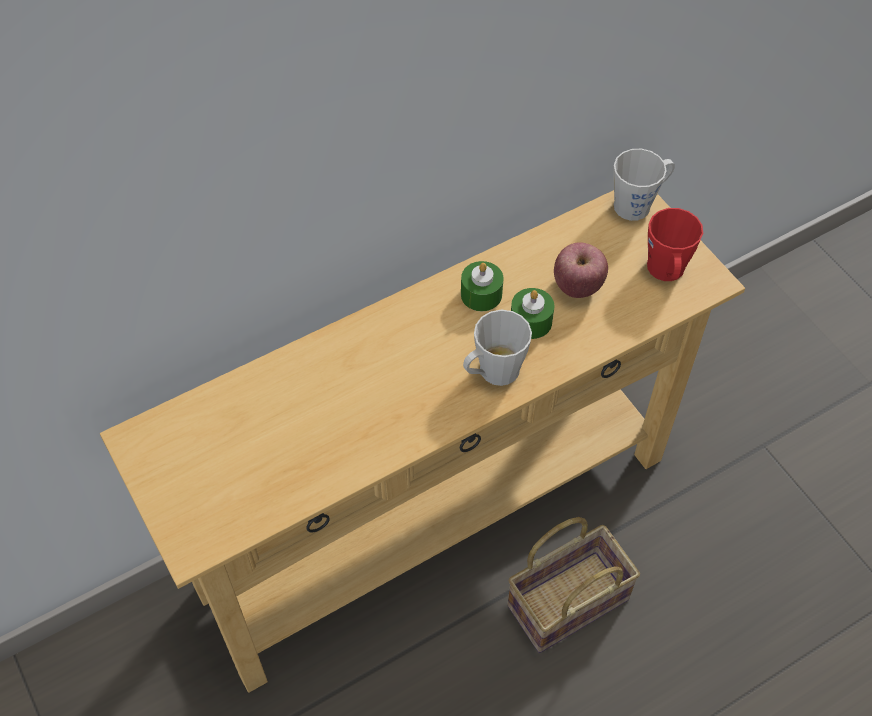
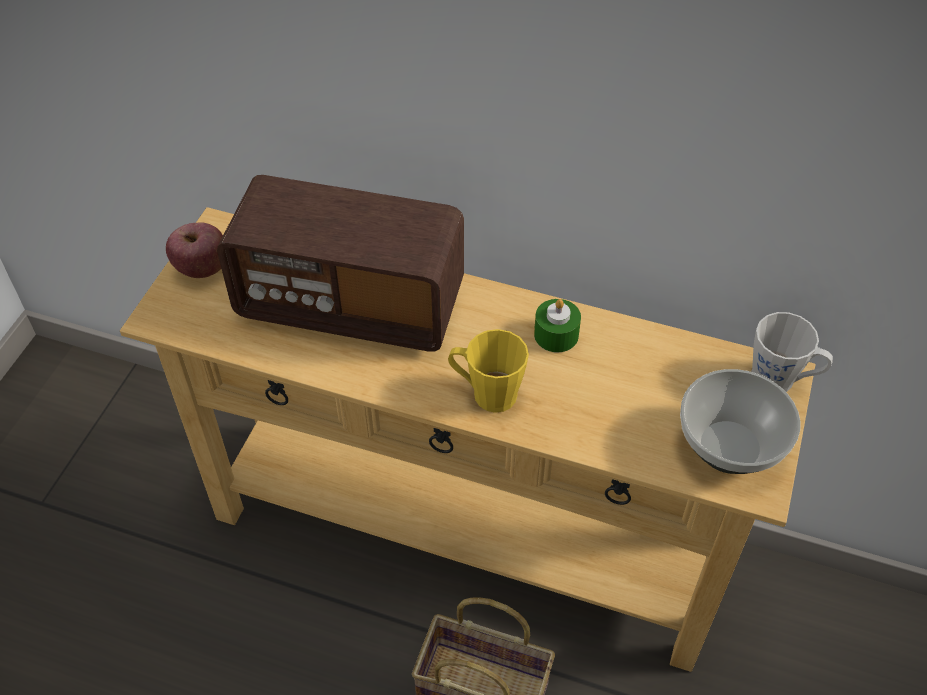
camera: 50 degrees right, 5 degrees down
(321, 400) = (351, 304): none -> radio
(493, 373) = (486, 393): grey mug -> yellow mug
(531, 321) = (565, 385): green candle -> none
(577, 286) = (639, 394): apple -> apple (202, 269)
(666, 272) = (729, 449): red mug -> bowl

